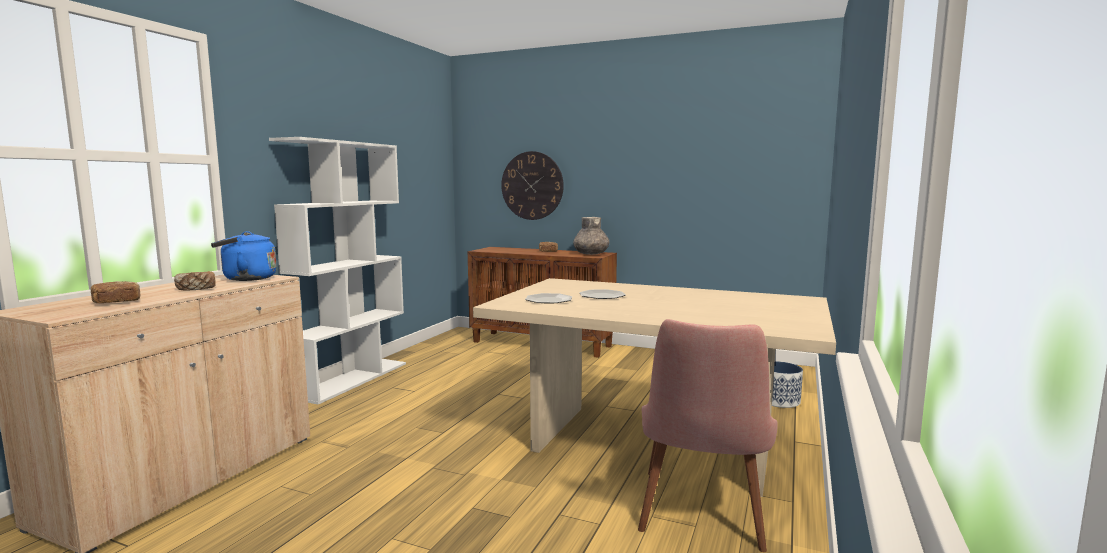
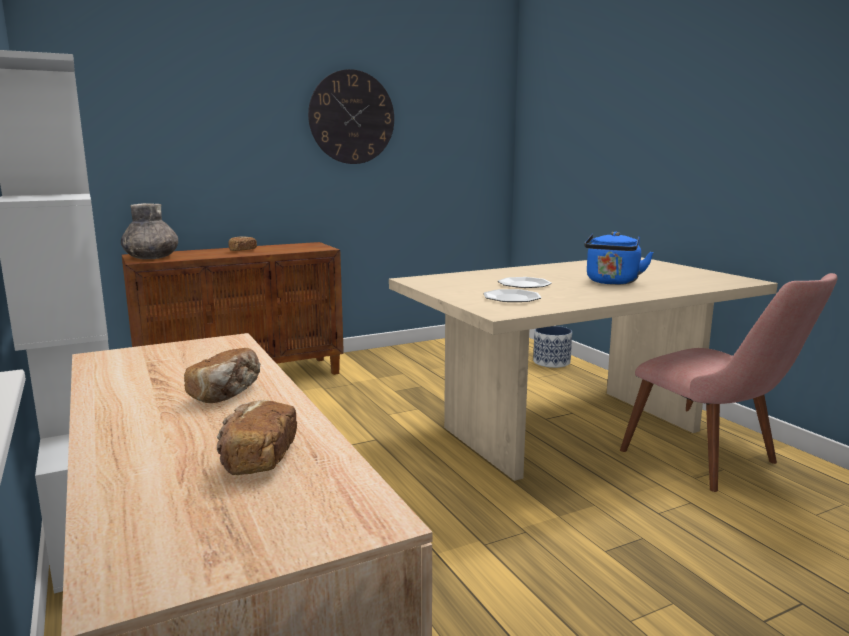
camera: 50 degrees left, 5 degrees up
(246, 279) = (187, 357): blue kettle -> blue kettle (612, 282)
(532, 185) = (184, 157): wall clock -> wall clock (352, 117)
(591, 254) = (304, 246): grey vase -> grey vase (151, 258)

